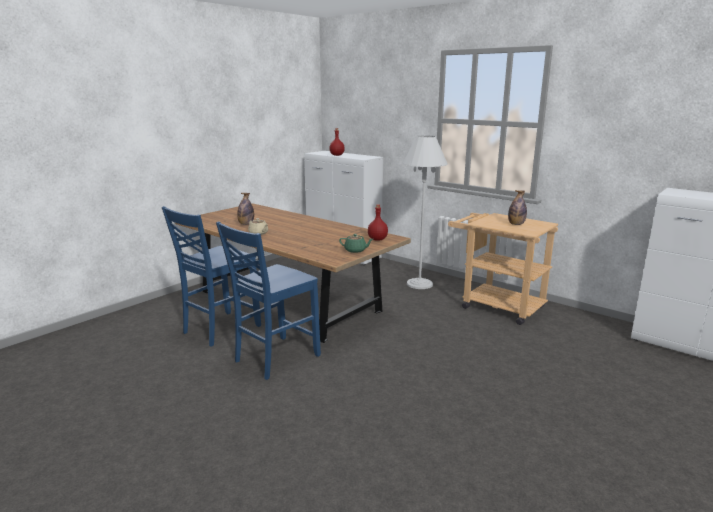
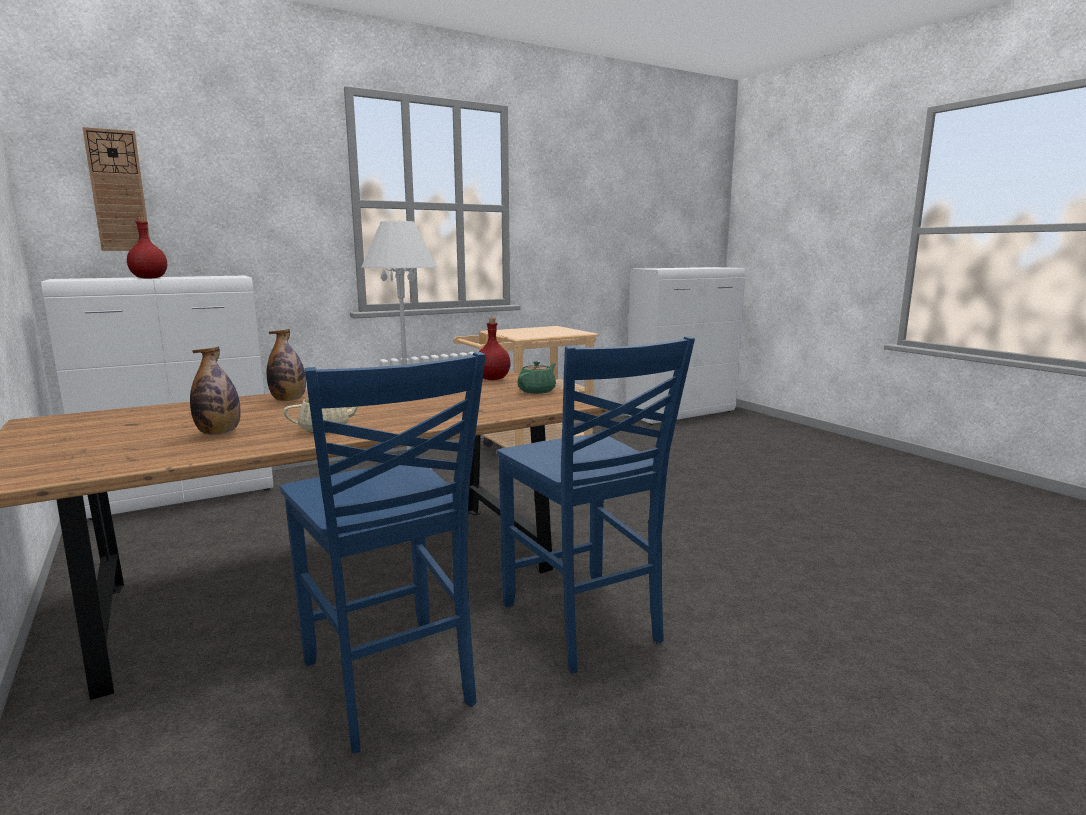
camera: 70 degrees left, 5 degrees down
(347, 114) = (118, 191): none -> wall clock
(516, 224) = (545, 331): bottle -> bottle (288, 400)

